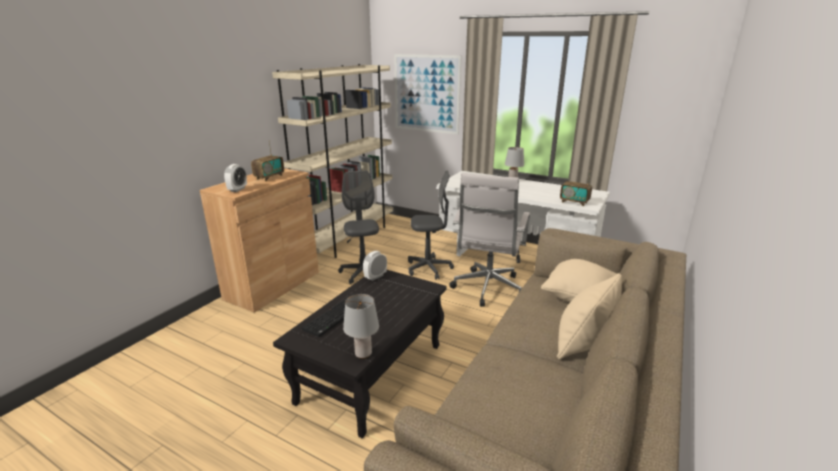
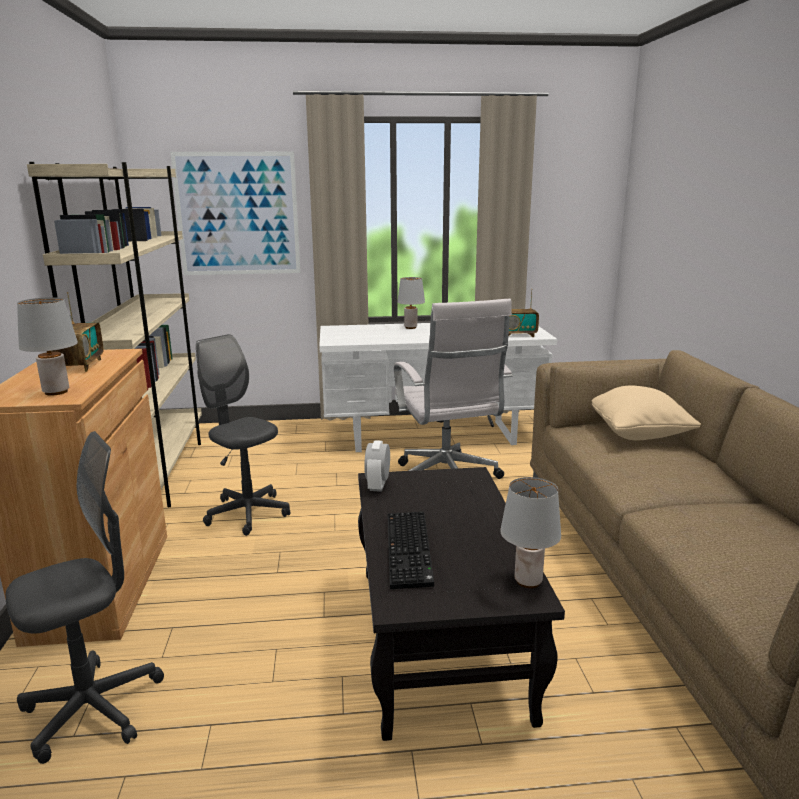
camera: 35 degrees left, 5 degrees down
(237, 189) = (56, 392): alarm clock -> grey table lamp
(429, 268) = (339, 478): grey office chair -> grey office chair (93, 709)
(583, 344) = (714, 476): beige pillow -> none

